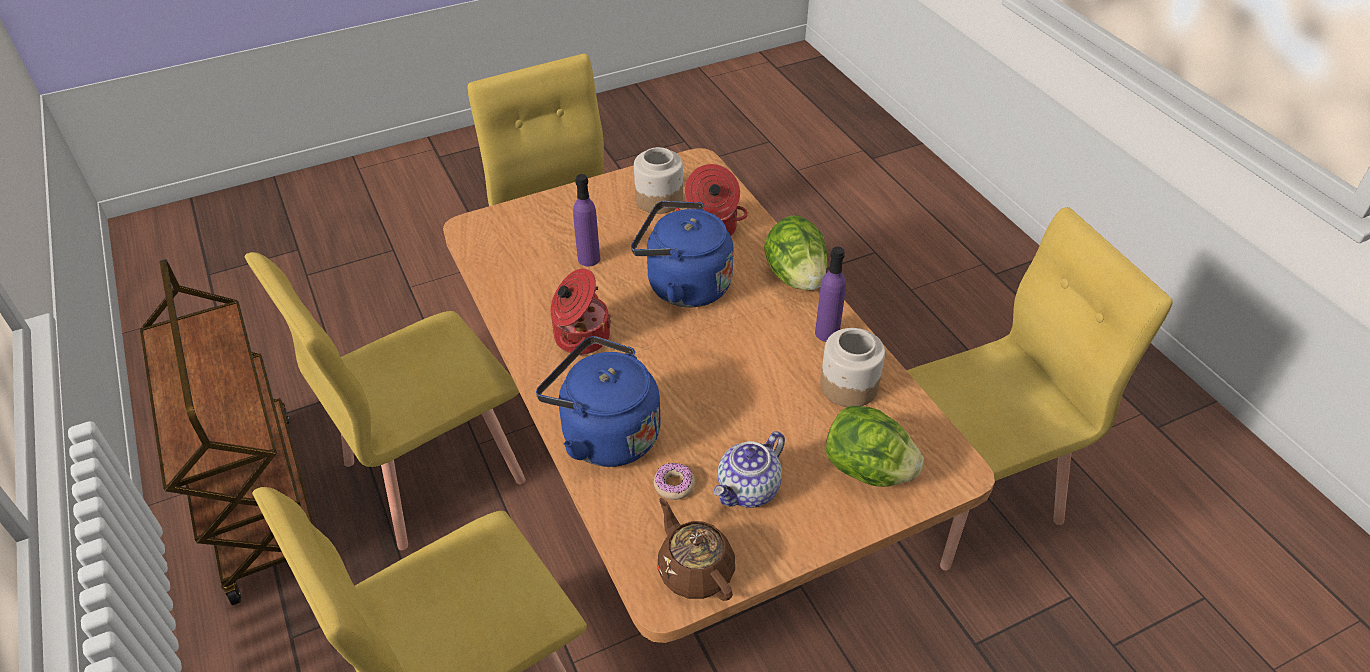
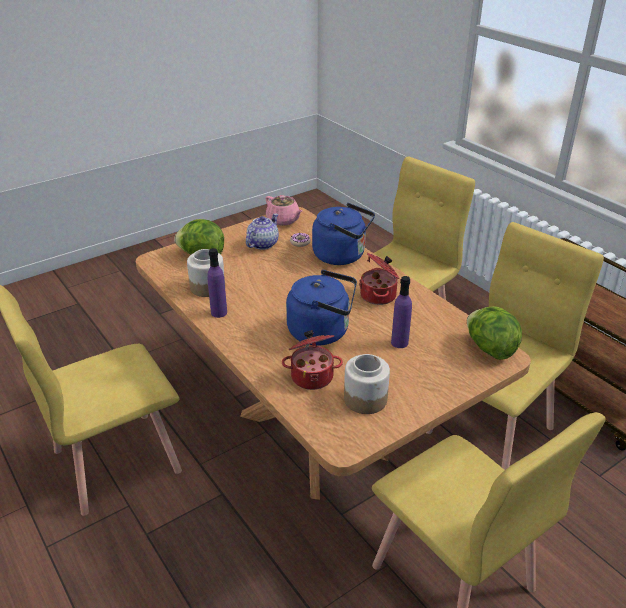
camera: 170 degrees right, 10 degrees down
(695, 570) = (283, 220): brown teapot -> pink teapot
(795, 277) = (240, 346): lettuce -> lettuce (489, 349)

